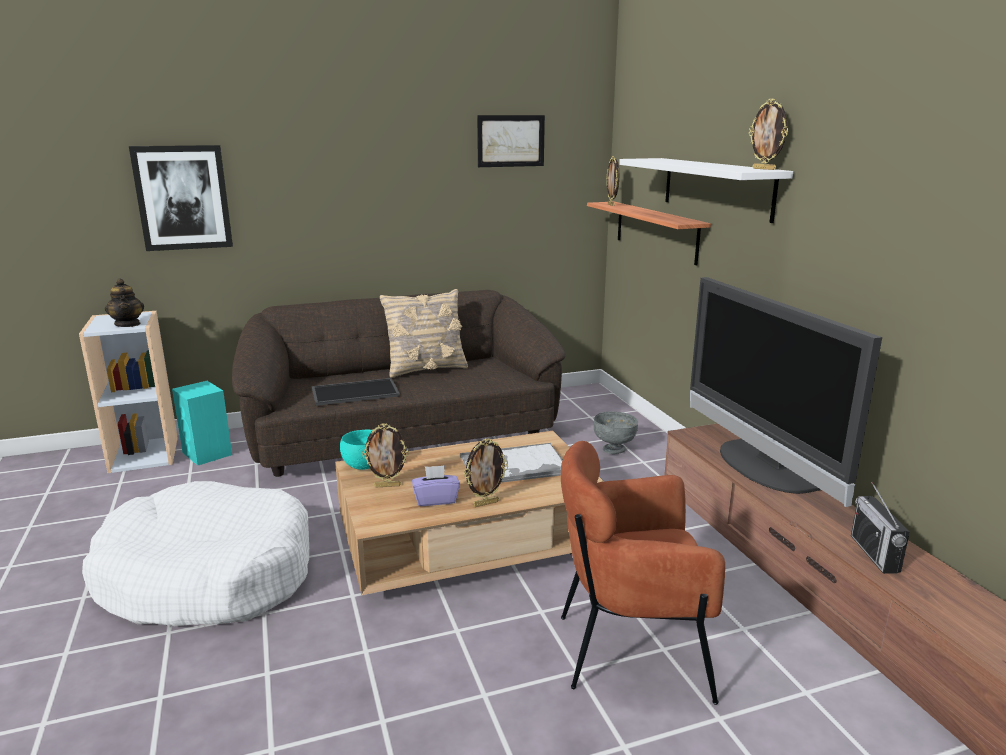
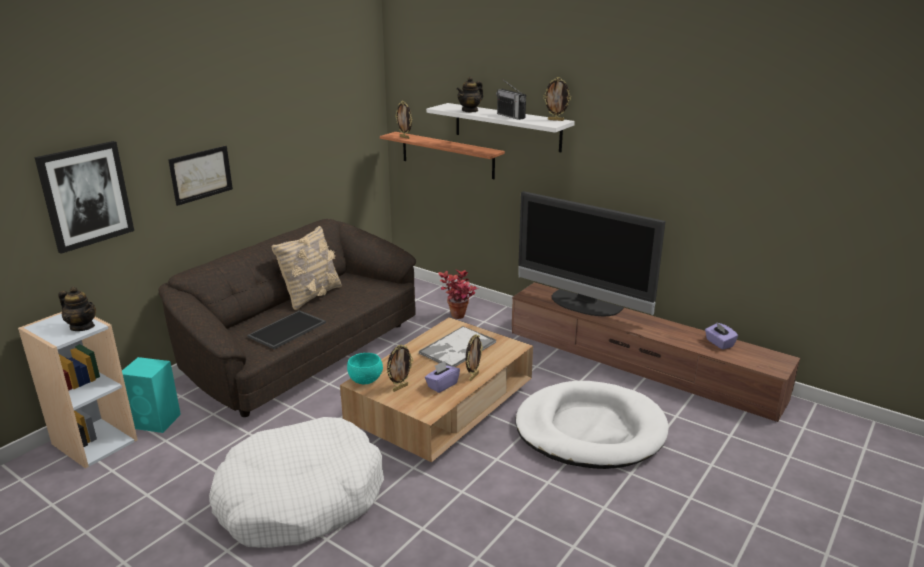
camera: 35 degrees left, 5 degrees up
(511, 141) = (324, 96): picture -> picture (201, 174)
(614, 450) = (458, 318): grey bowl -> potted plant
(631, 650) = (590, 430): brown armchair -> white dog bed
(667, 161) = (470, 110): none -> teapot
(874, 554) = (675, 336): radio -> radio (511, 116)
(955, 594) = (719, 343): none -> purple tissue box

